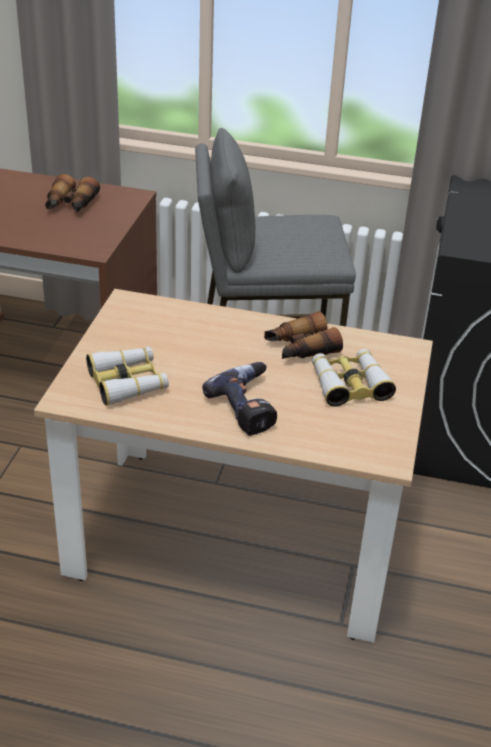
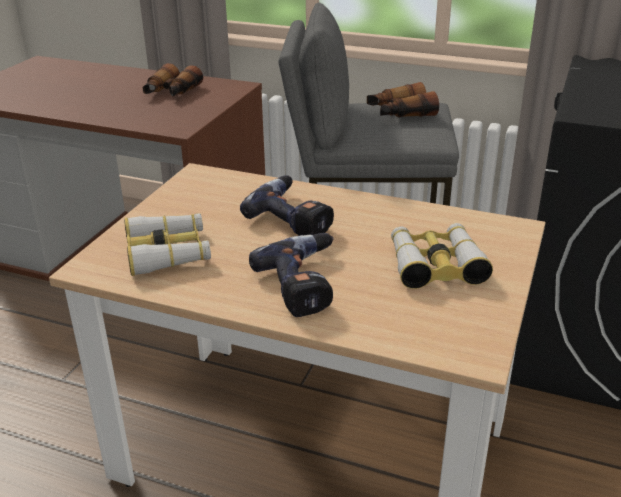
camera: 10 degrees right, 5 degrees down
(225, 344) = (294, 217): none -> power drill
(300, 348) = (382, 224): binoculars -> binoculars (400, 113)

